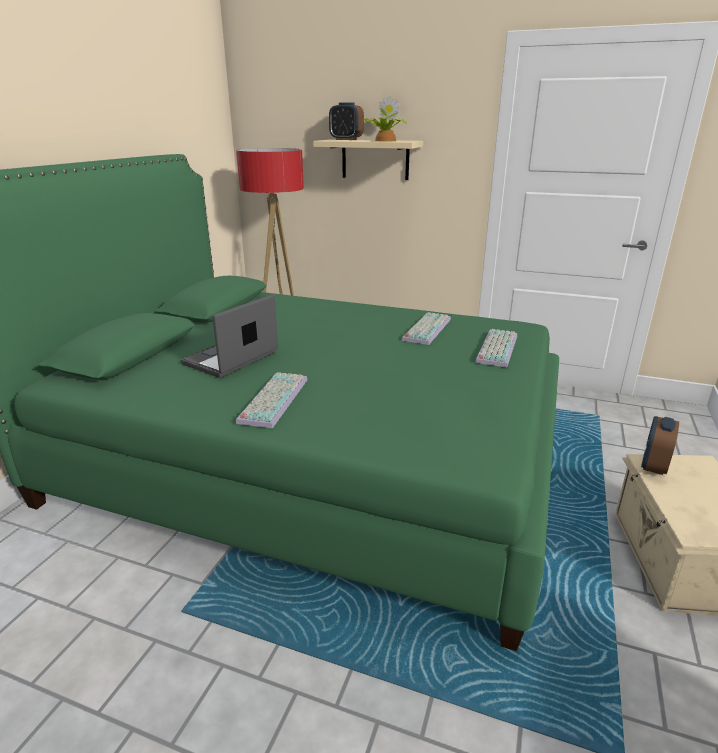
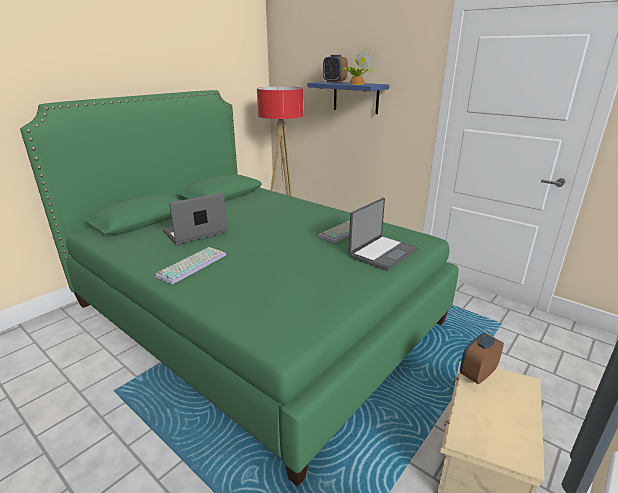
camera: 20 degrees right, 0 degrees up
(375, 159) = (355, 97): beige shelf -> blue shelf
(495, 348) = (382, 253): keyboard -> laptop

